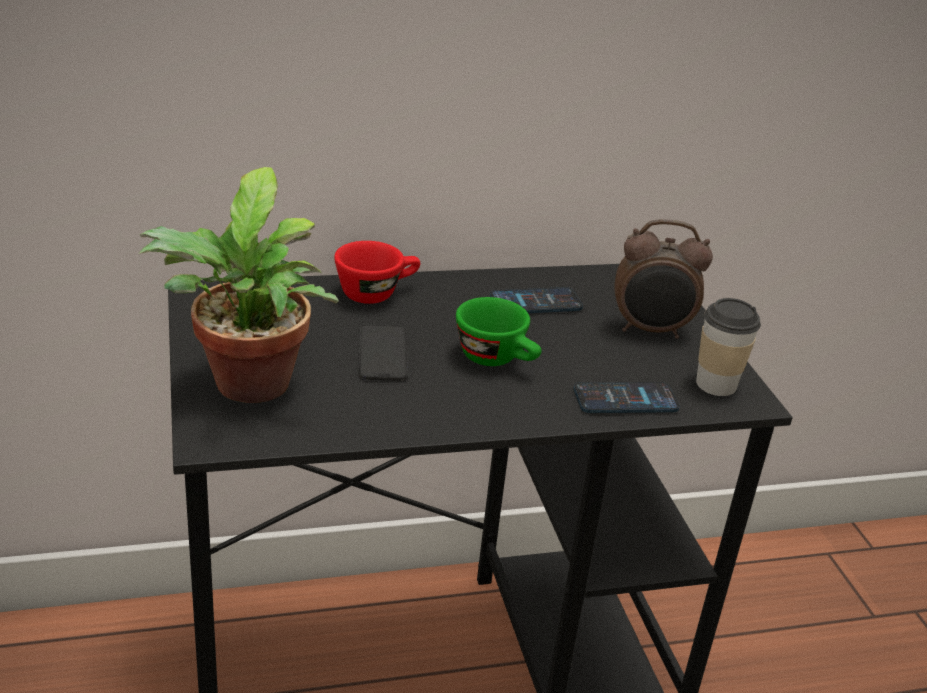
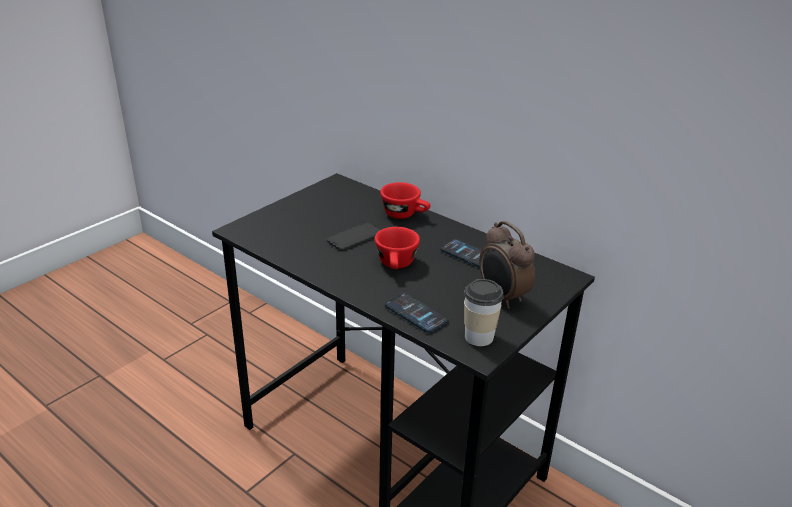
camera: 55 degrees right, 0 degrees up
(248, 389) = (282, 221): potted plant -> none
(498, 359) = (396, 265): green cup -> red cup

